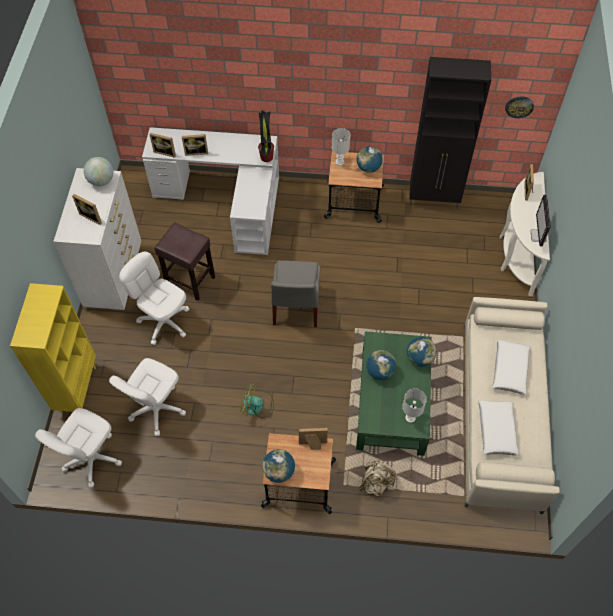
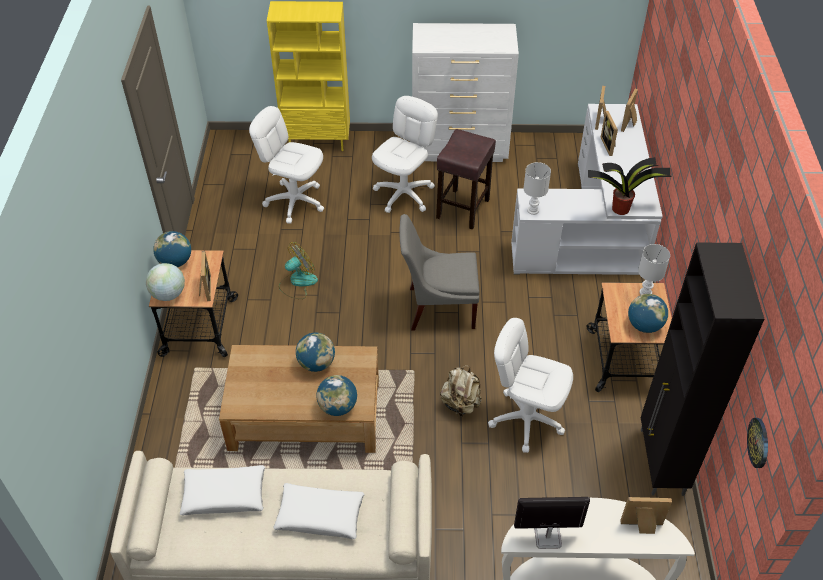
camera: 85 degrees right, 10 degrees down
(92, 216) = (449, 42): picture frame -> picture frame (629, 124)
(92, 458) = (240, 163): white office chair -> white office chair (526, 419)
(101, 181) = (500, 42): globe -> globe (168, 294)
(257, 406) = (297, 282): fan -> fan turned 45 degrees clockwise
(376, 483) = (194, 400): beige backpack -> beige backpack (460, 403)
(392, 402) = (304, 414): green coffee table -> brown coffee table
(410, 417) = (249, 397): white table lamp -> white table lamp (533, 210)

